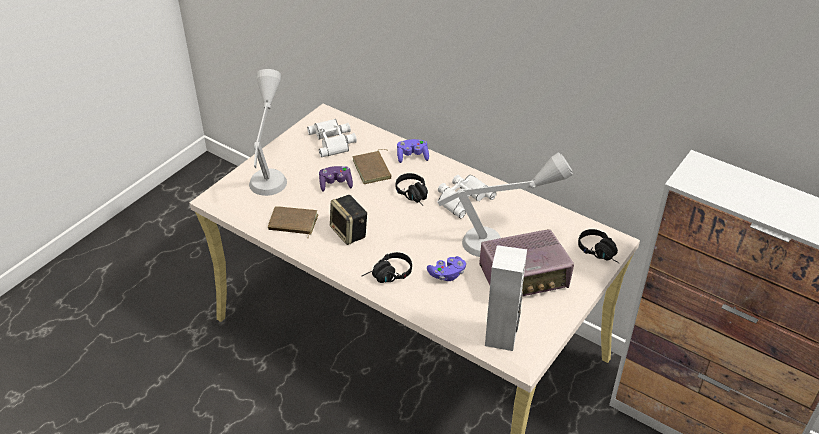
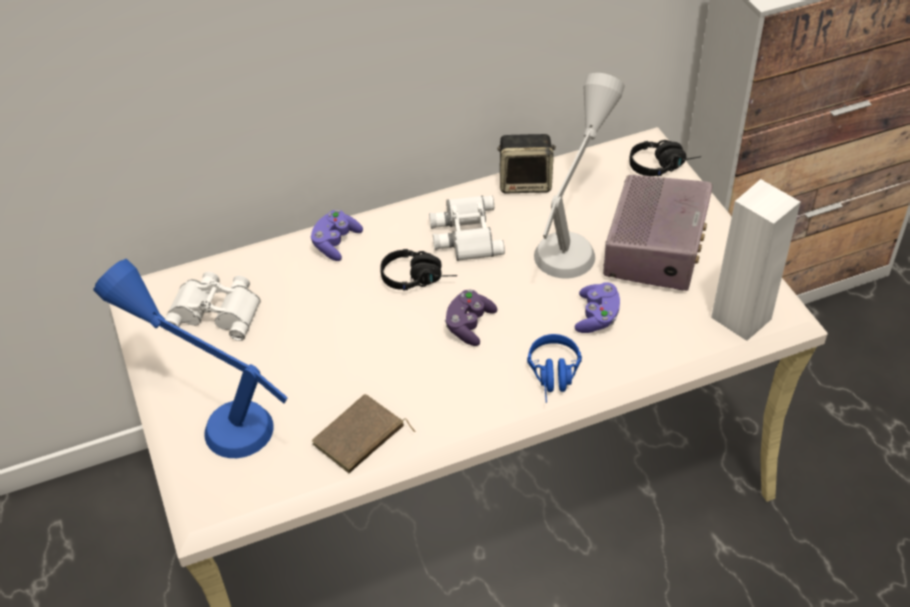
camera: 55 degrees left, 5 degrees up
(271, 170) = (212, 413): grey table lamp -> blue table lamp
(336, 184) = (317, 350): purple game controller -> purple game controller (469, 325)
(349, 232) = (435, 380): speaker -> speaker (526, 182)
(373, 169) = (324, 295): brown book -> none
(387, 276) = (554, 378): black headphones -> blue headphones

